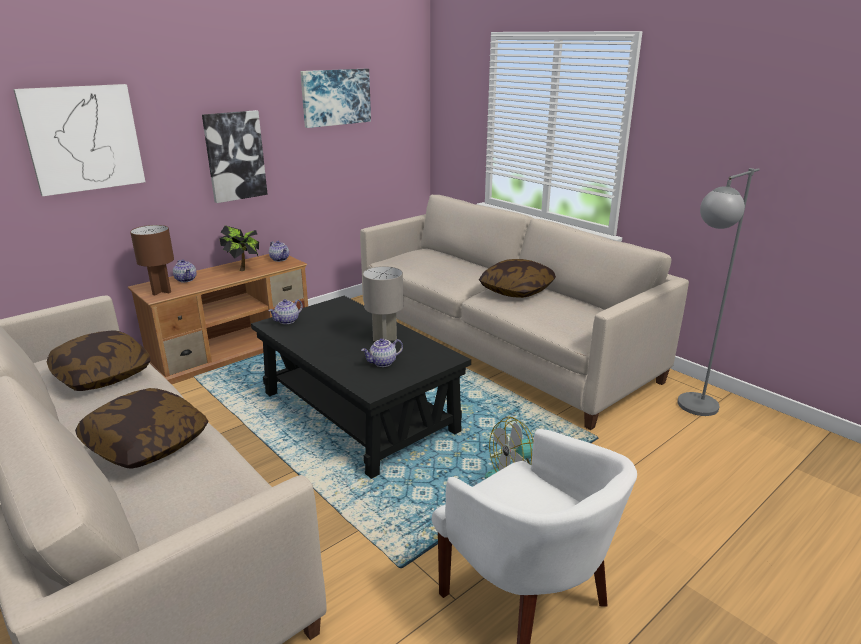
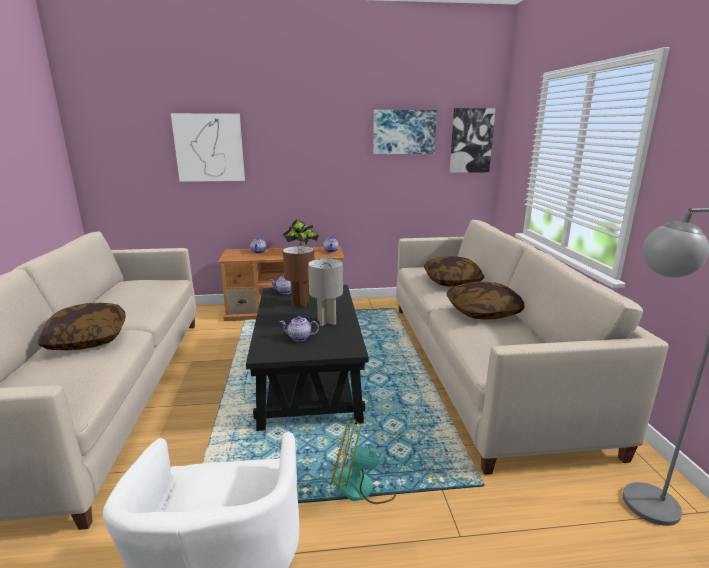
camera: 35 degrees right, 5 degrees down
(103, 375) = (138, 294): pillow -> pillow (452, 281)
(161, 291) = (235, 255): brown table lamp -> brown table lamp (300, 303)
(235, 156) = (313, 170): picture -> picture (471, 140)

